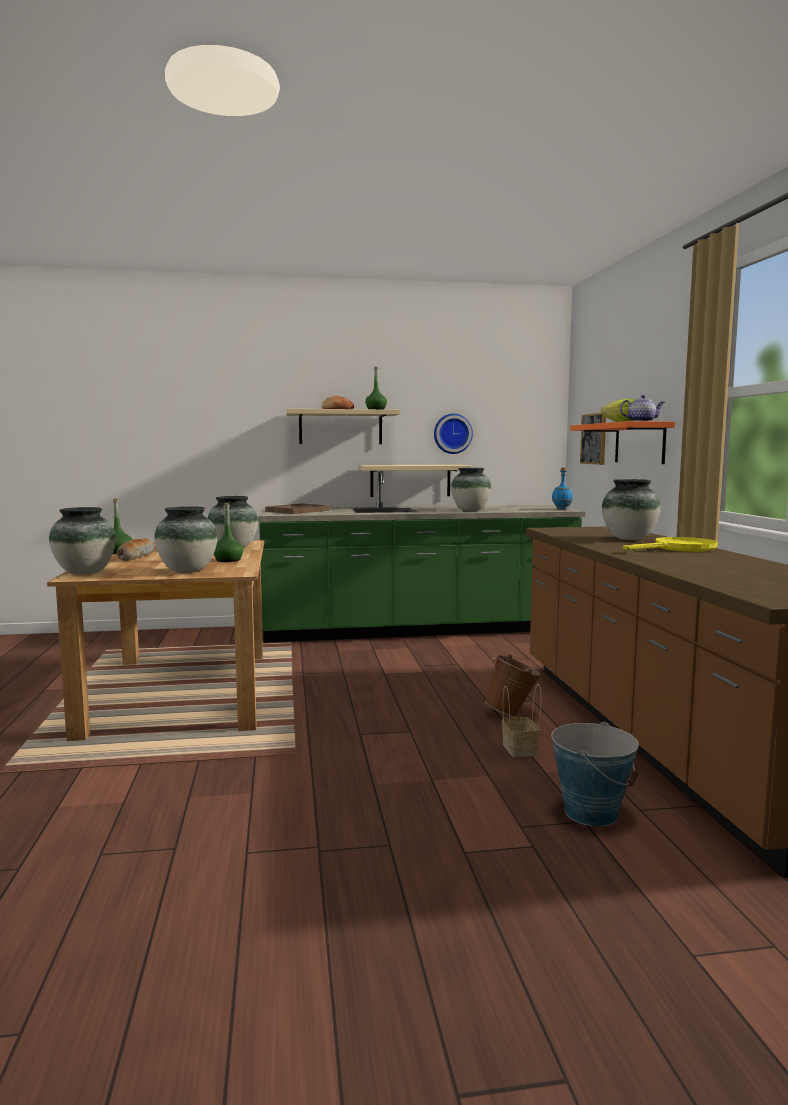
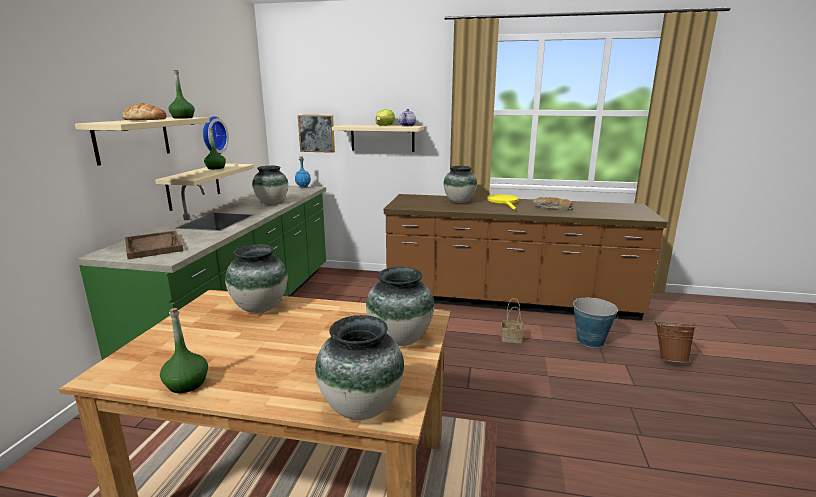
camera: 70 degrees left, 10 degrees up
(136, 556) = (250, 369): bread -> bread (552, 208)
(228, 560) = (345, 316): green bottle -> green bottle (216, 168)
(513, 714) = (457, 327): brown bucket -> brown bucket (670, 359)
(639, 443) = (382, 138): orange shelf -> beige shelf

